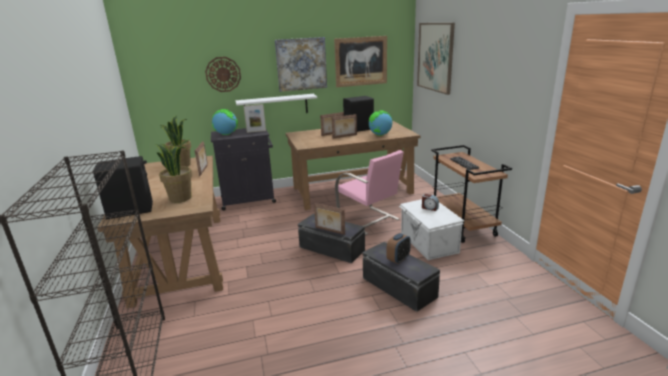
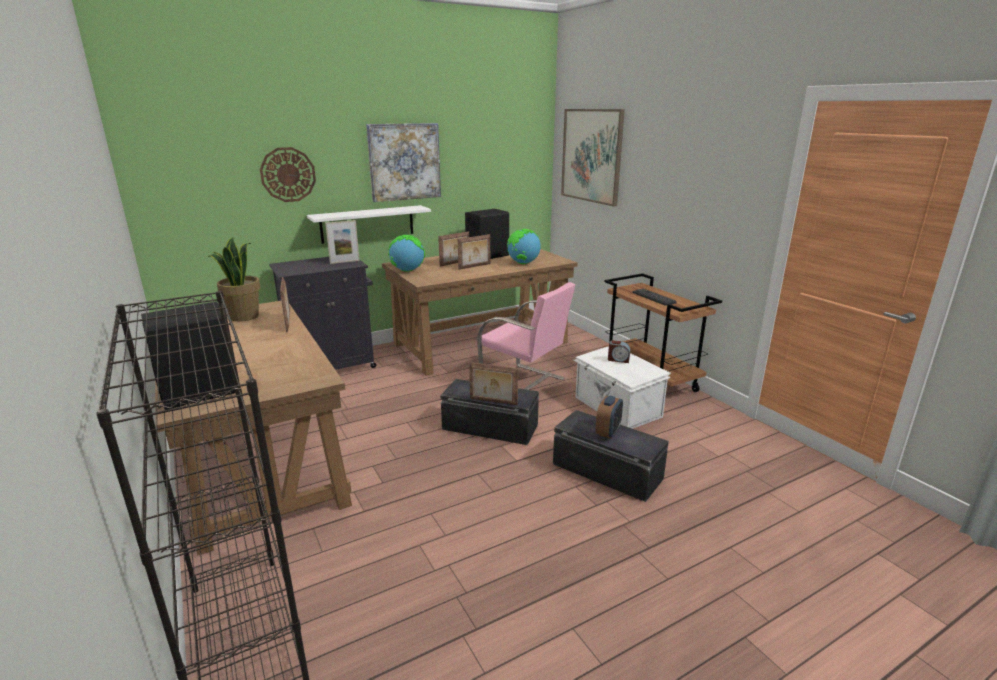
camera: 15 degrees left, 0 degrees up
(181, 198) = (277, 367): potted plant -> none
(226, 134) = (298, 267): globe -> globe (407, 270)
(361, 61) = (486, 160): picture -> none

